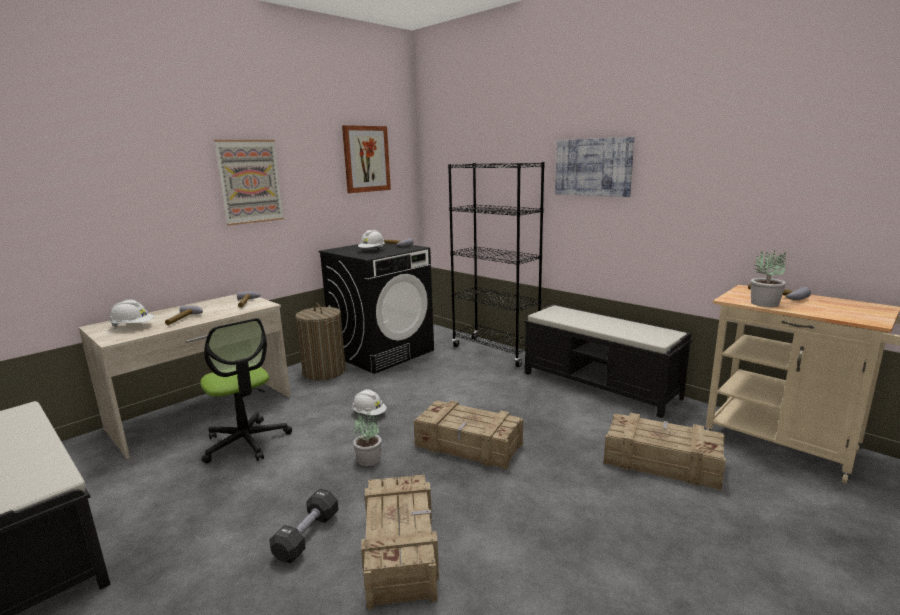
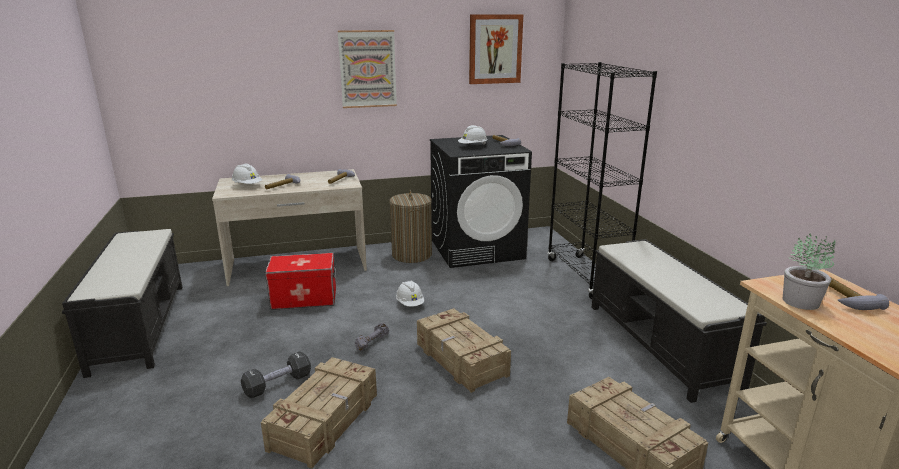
camera: 30 degrees right, 5 degrees up
(246, 442) = (304, 298): office chair -> storage box
(368, 459) = (372, 342): potted plant -> grey dumbbell
(593, 167) = (702, 85): picture -> none

